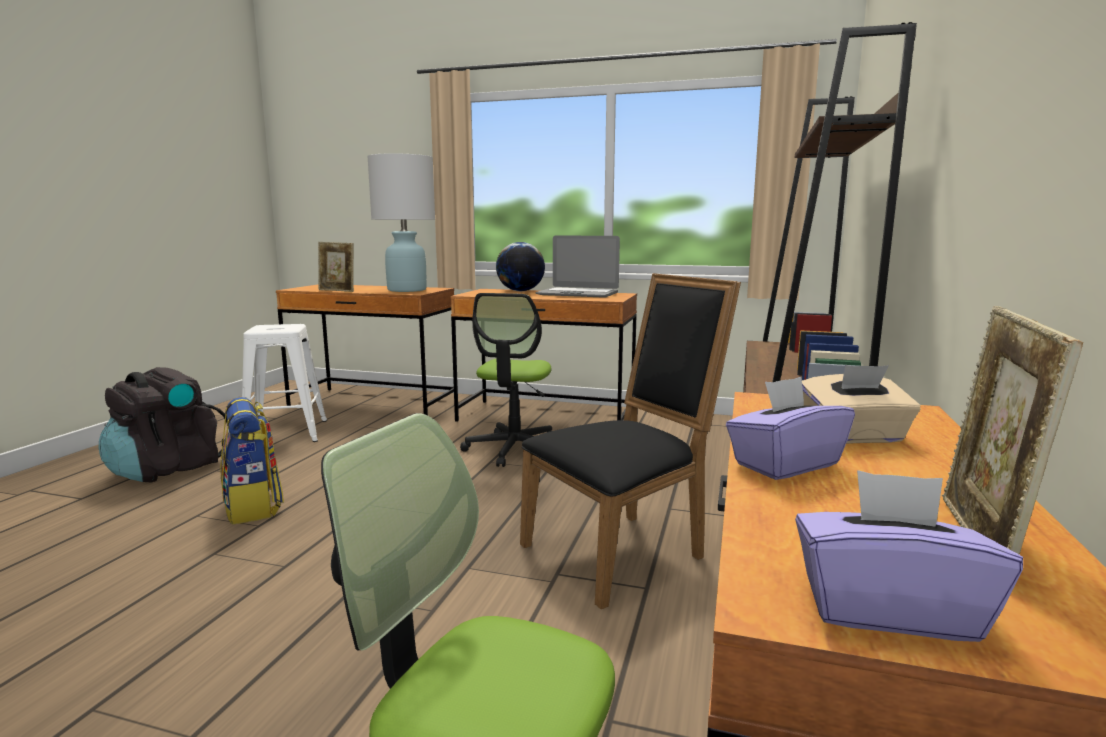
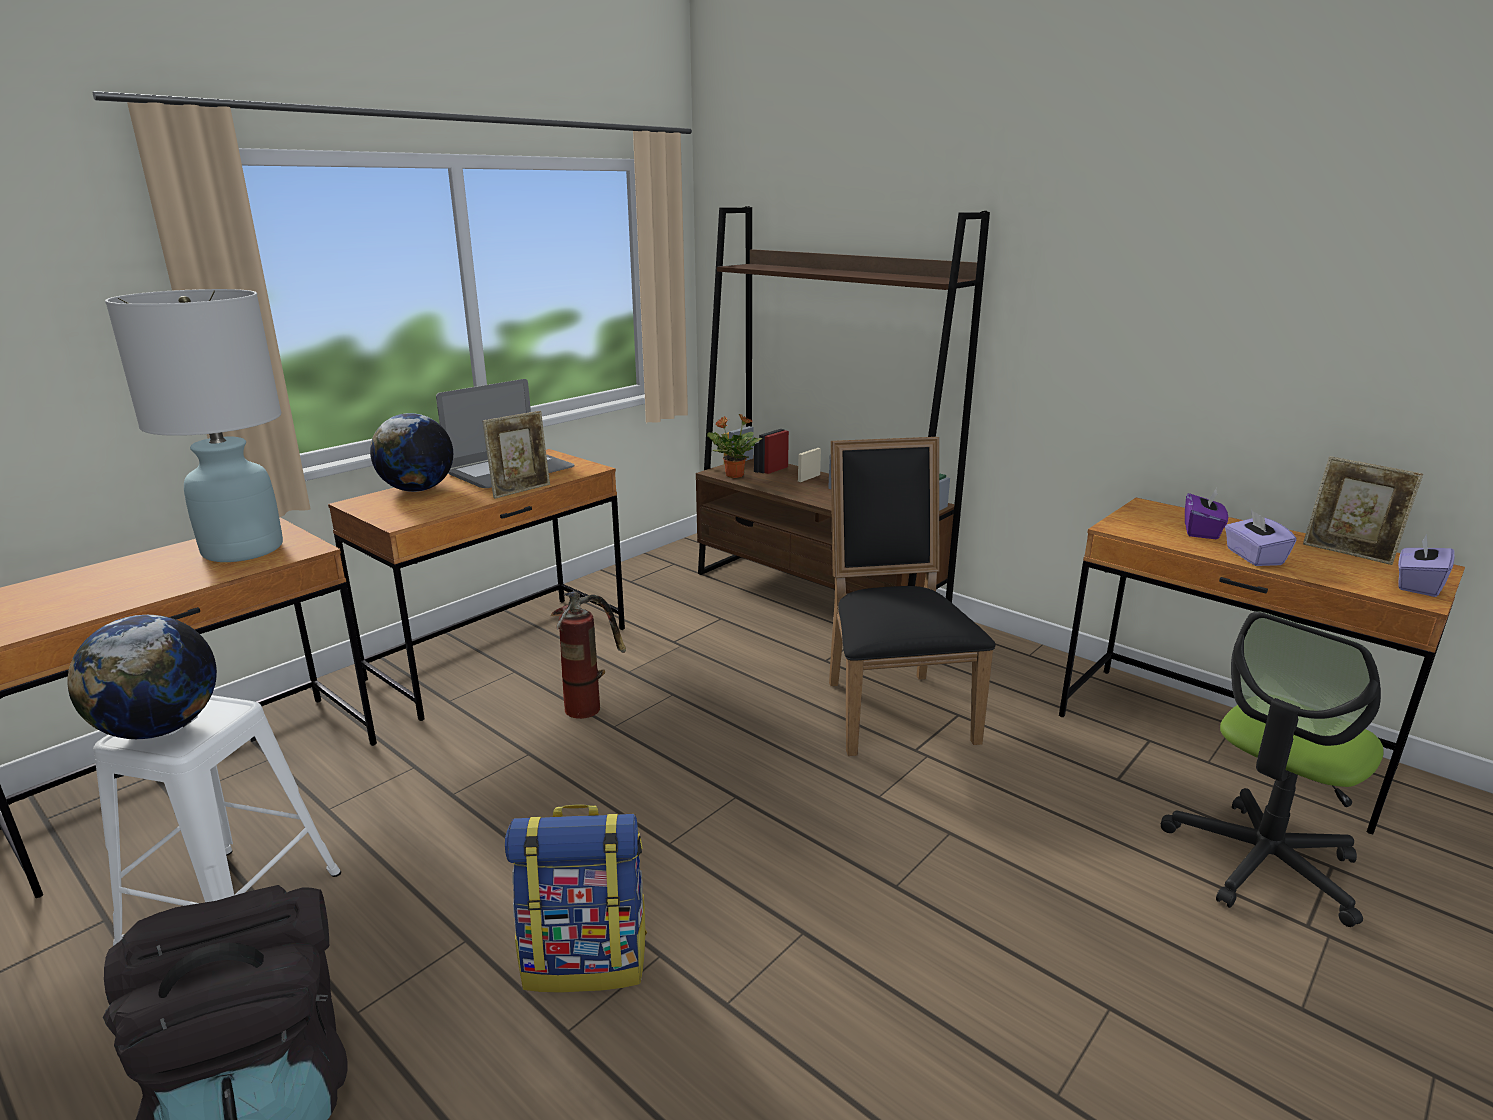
camera: 65 degrees left, 10 degrees up
(269, 327) = (161, 728): none -> globe
(337, 291) = (123, 602): picture frame -> picture frame (521, 491)
(514, 449) = (589, 701): office chair -> fire extinguisher
(764, 346) = (733, 475): none -> potted plant
(853, 437) = (1201, 531): beige tissue box -> purple tissue box

